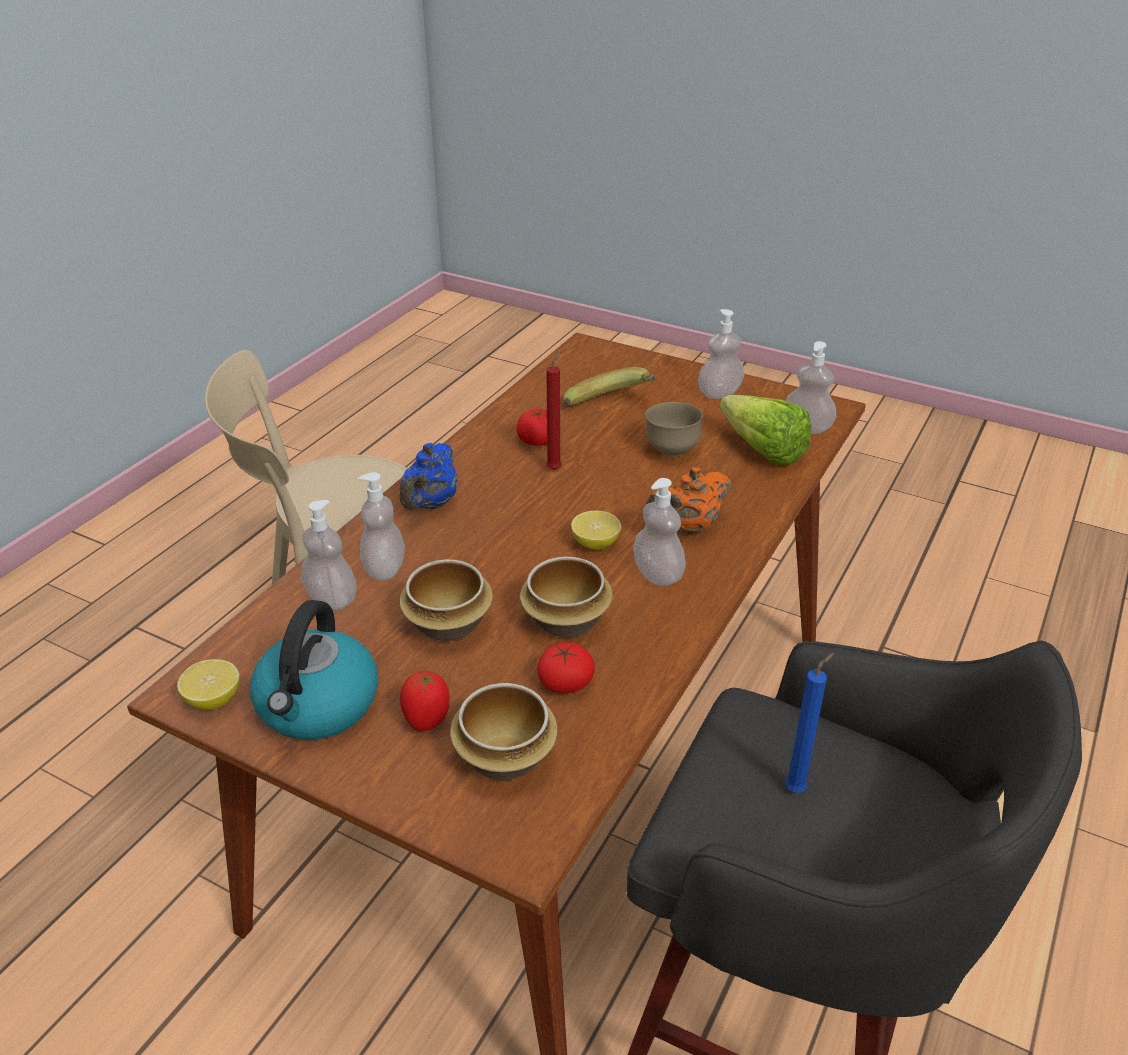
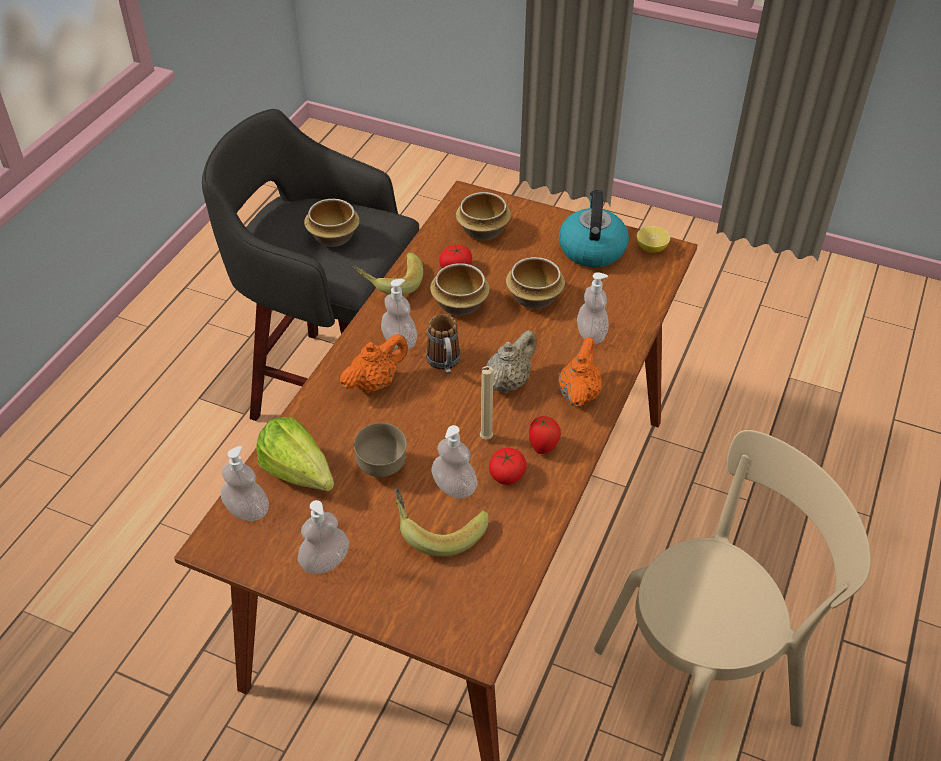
camera: 175 degrees right, 10 degrees up
(331, 599) = (616, 310): soap dispenser -> soap dispenser (454, 487)
(427, 720) = (529, 245): tomato -> tomato (543, 447)
(430, 504) = (579, 393): blue teapot -> orange teapot
(515, 520) = (508, 382): none -> beige teapot
(555, 468) = (485, 439): red candle -> beige candle
(595, 544) = (445, 364): lemon -> mug
(678, 662) = (389, 283): none -> banana
(797, 788) = (332, 237): blue candle -> bowl

